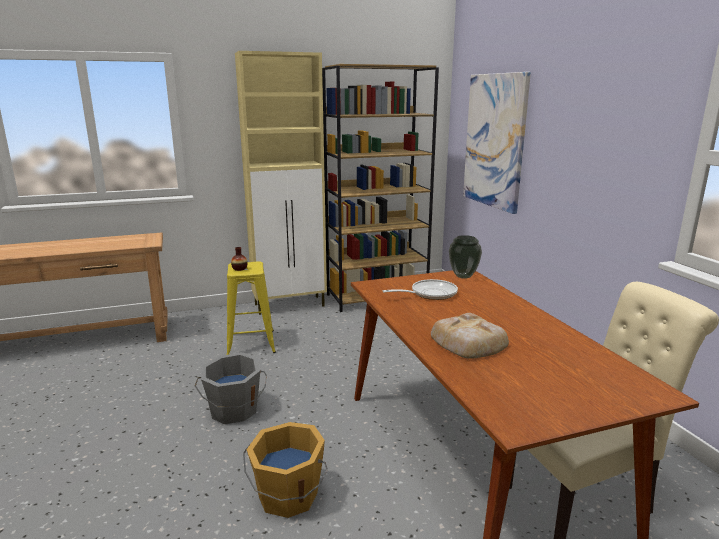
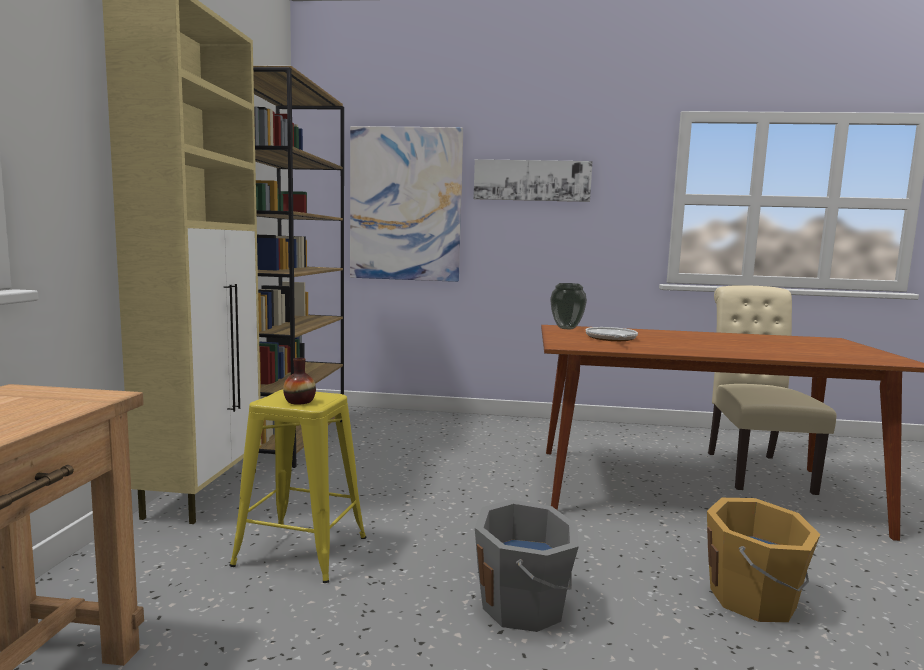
camera: 65 degrees left, 10 degrees down
(468, 342) = (745, 348): bread -> none
(570, 124) = (532, 180): none -> picture

